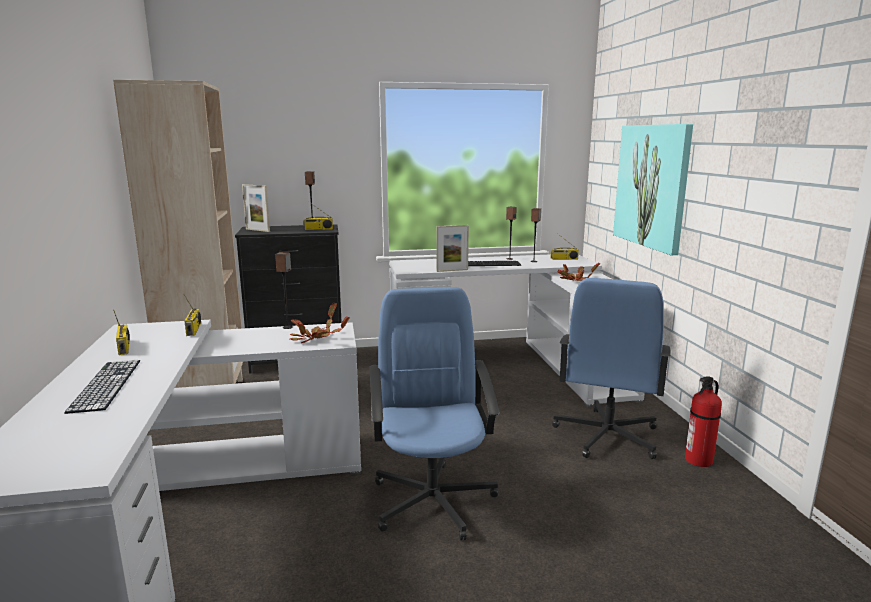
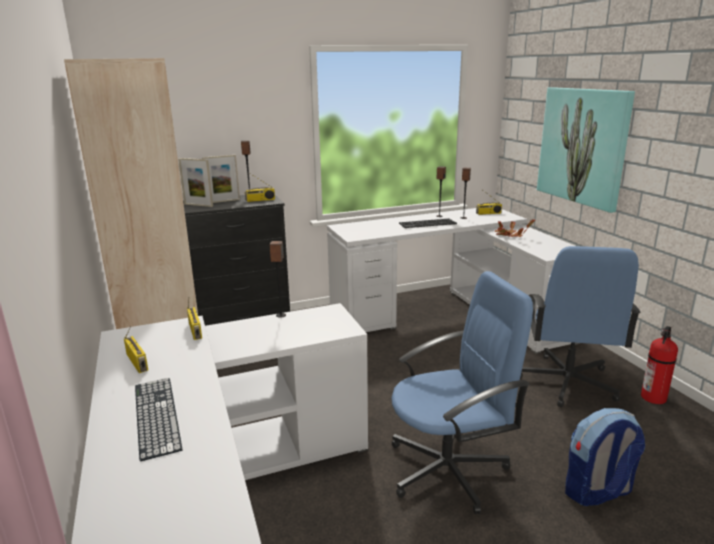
camera: 10 degrees left, 5 degrees up
(315, 338) = (319, 326): potted plant -> none
(433, 499) = (448, 469): blue office chair -> blue office chair turned 90 degrees clockwise
(452, 270) = (397, 234): picture frame -> picture frame (223, 201)
(580, 539) = (597, 492): none -> backpack

